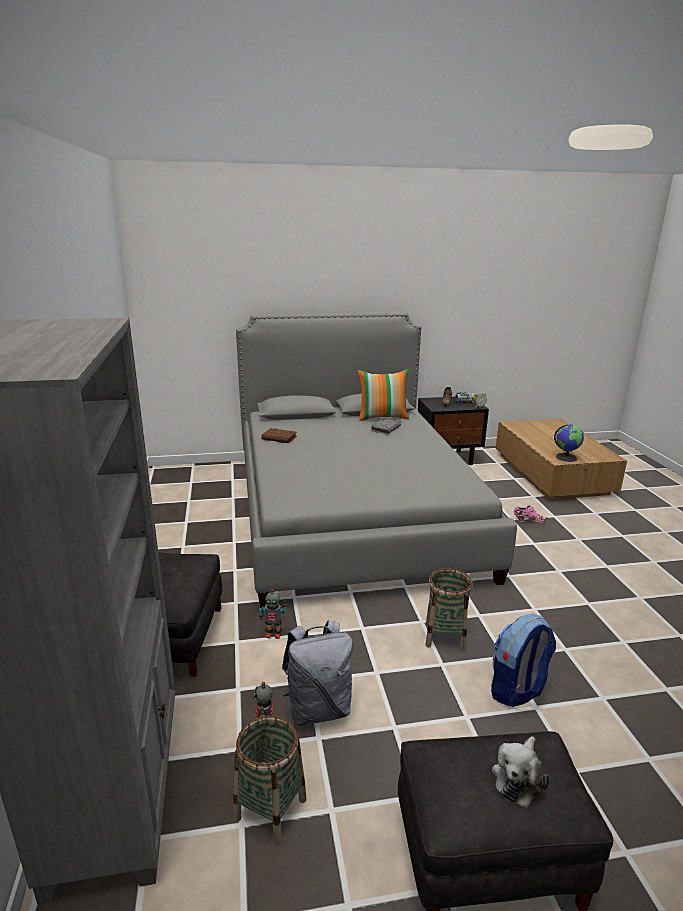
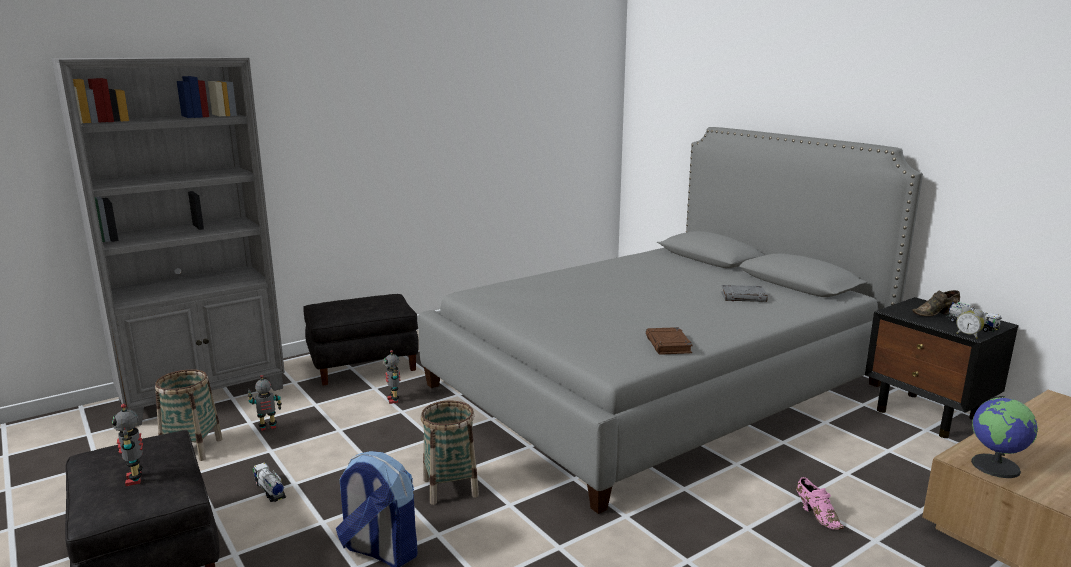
camera: 65 degrees right, 5 degrees down
(279, 438) = (626, 264): brown book -> brown book (668, 345)
(318, 708) = (305, 442): grey backpack -> none
(383, 417) = (782, 290): pillow -> none
(399, 746) = (270, 490): none -> toy truck
(518, 778) = (136, 479): plush toy -> toy robot

